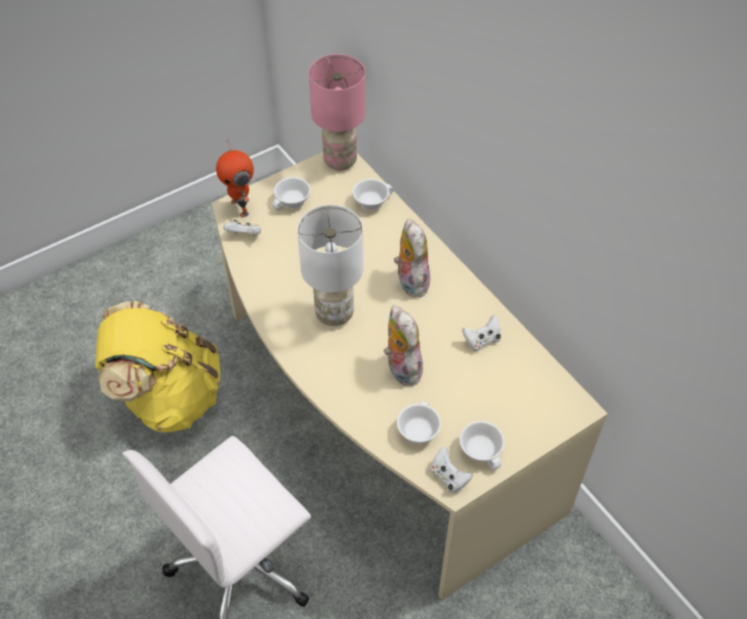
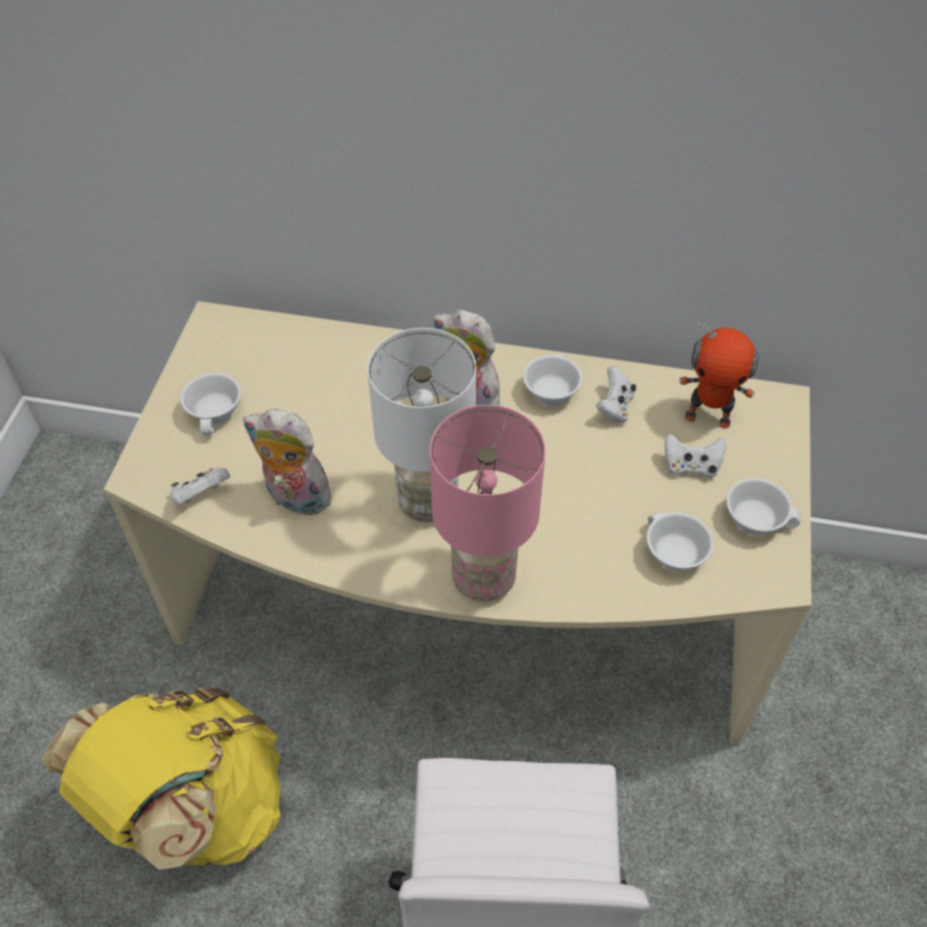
camera: 45 degrees left, 0 degrees up
(241, 207) = (154, 466): toy robot -> toy robot (708, 417)
(339, 161) = (218, 327): pink table lamp -> pink table lamp (482, 579)
(371, 201) = (313, 347): white cup -> white cup (549, 391)
(401, 368) = (573, 502): plush toy -> plush toy (294, 498)
(448, 477) = (762, 575): white game controller -> white game controller (691, 466)

